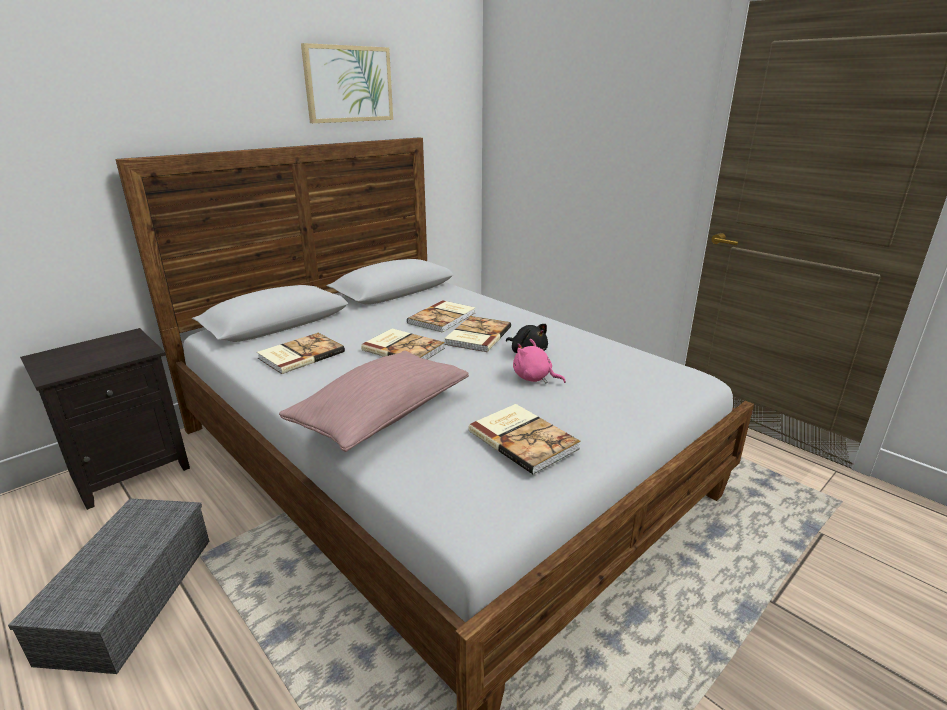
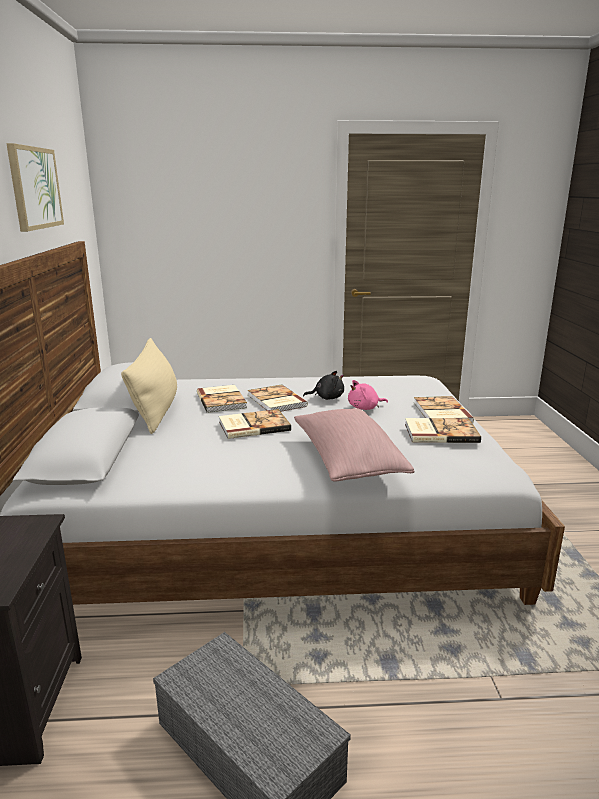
camera: 50 degrees left, 5 degrees down
(300, 355) = (187, 462): book -> book (441, 412)
(384, 307) = (155, 410): none -> beige pillow

